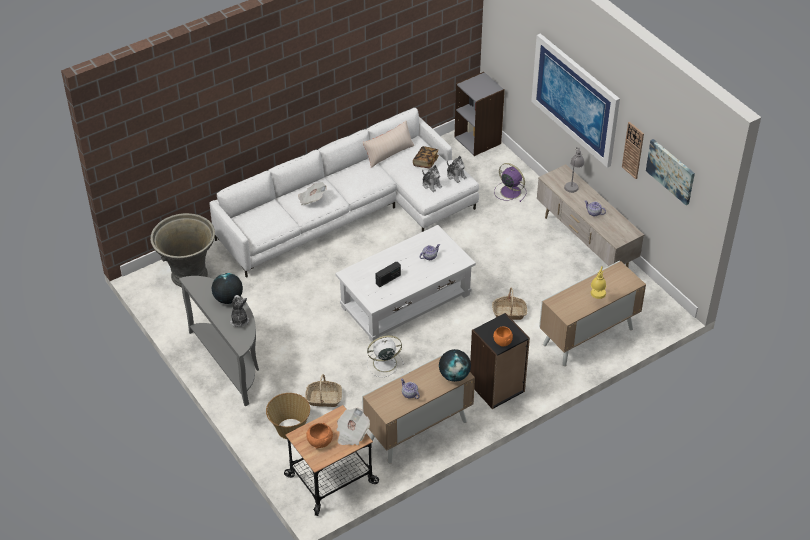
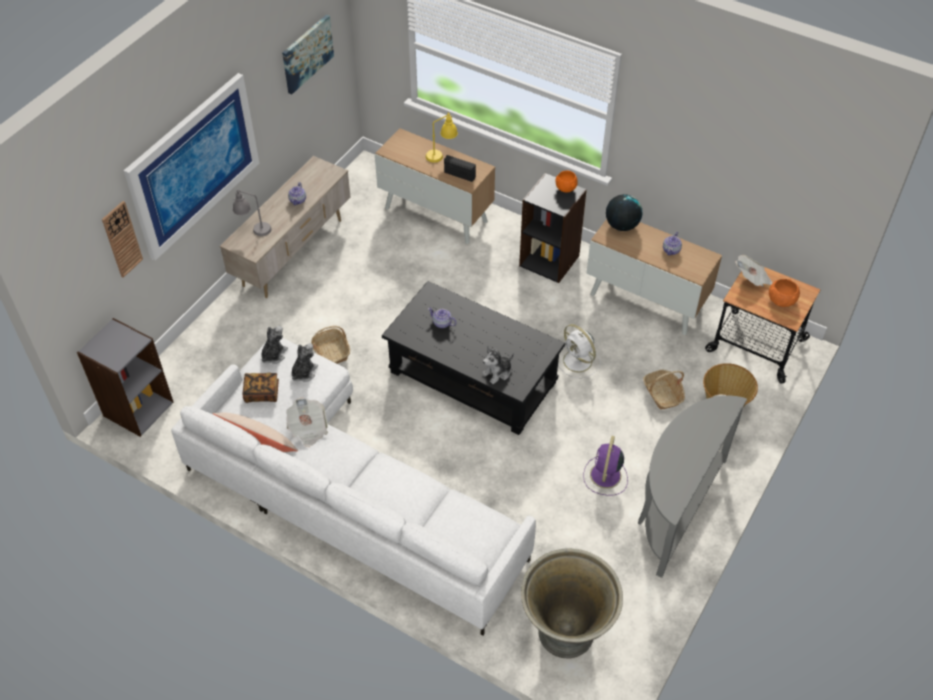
camera: 115 degrees left, 5 degrees up
(228, 299) = (671, 452): globe -> none
(239, 320) = (696, 424): plush toy -> plush toy (497, 372)
(312, 199) = (398, 489): newspaper -> newspaper (308, 429)
(388, 279) = (502, 347): radio -> radio (460, 174)
(406, 300) = (472, 377): white coffee table -> black coffee table
(509, 191) = (231, 344): purple fan -> purple fan (605, 476)
(509, 313) = (438, 283): basket -> basket (331, 351)
(633, 150) = (269, 101): wall clock -> wall clock (122, 239)

